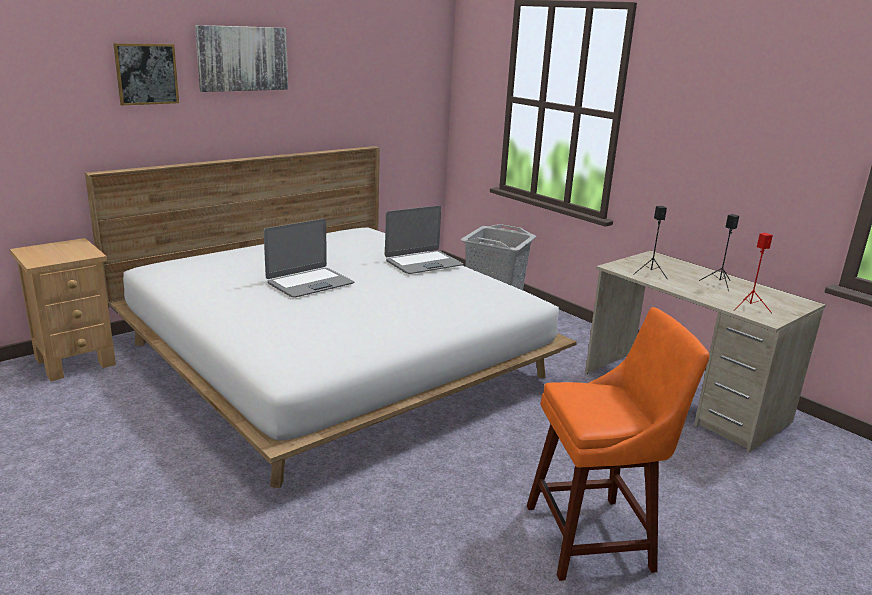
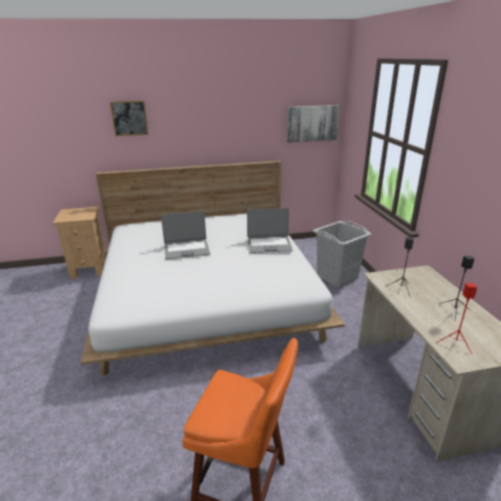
camera: 30 degrees right, 5 degrees up
(242, 58) = (188, 107): picture -> picture (312, 123)

